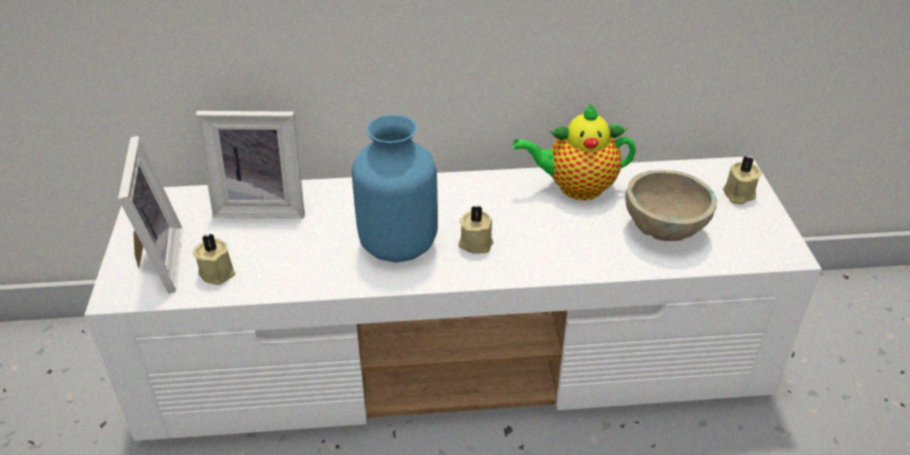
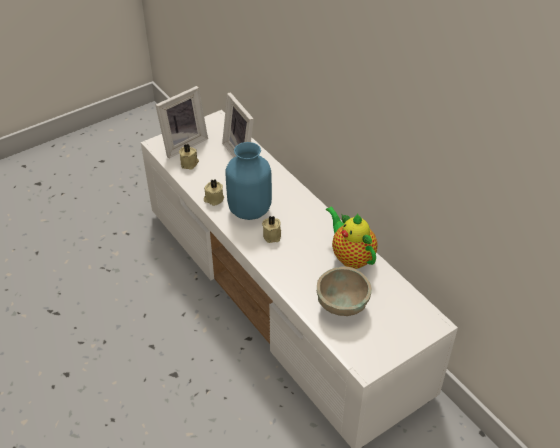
camera: 60 degrees right, 5 degrees up
(738, 194) = (406, 330): beige candle -> beige candle (213, 199)

